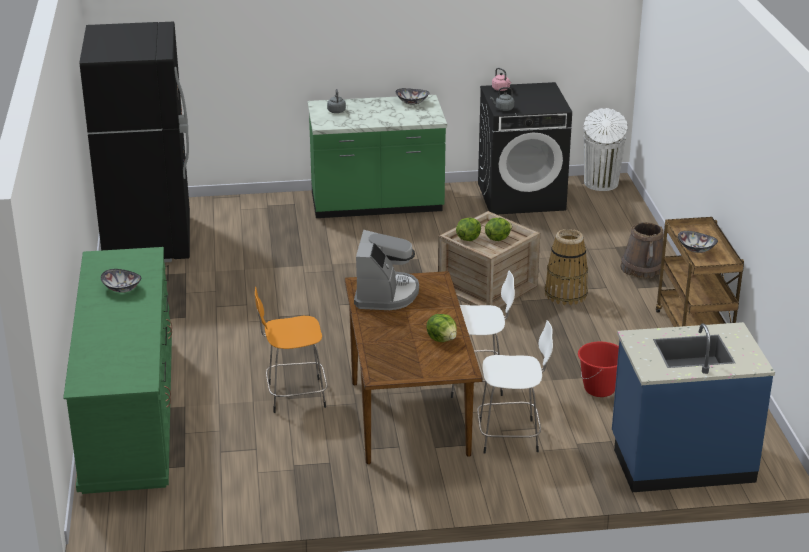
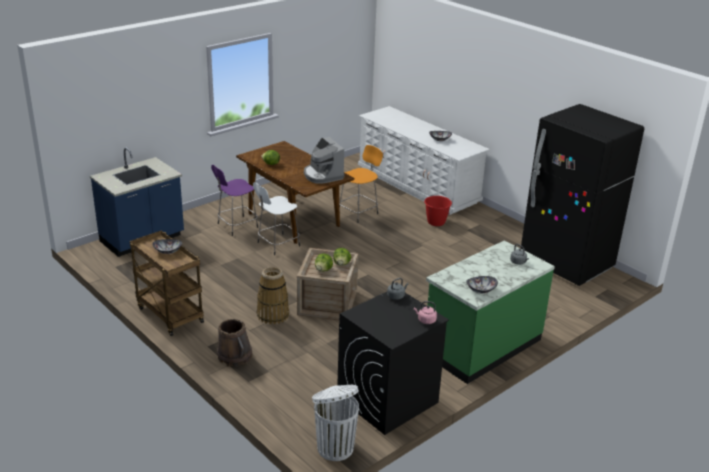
camera: 145 degrees right, 0 degrees up
(129, 414) = (417, 186): green dresser -> white dresser
(511, 436) = (236, 226): white stool -> purple stool
(600, 389) = (207, 261): red bucket -> red bucket (436, 222)

